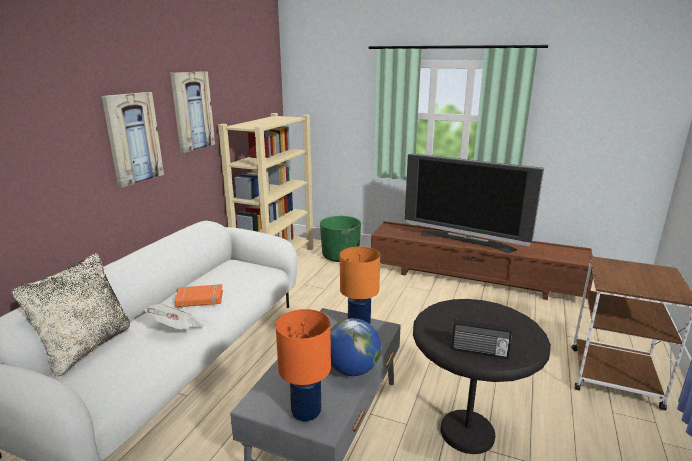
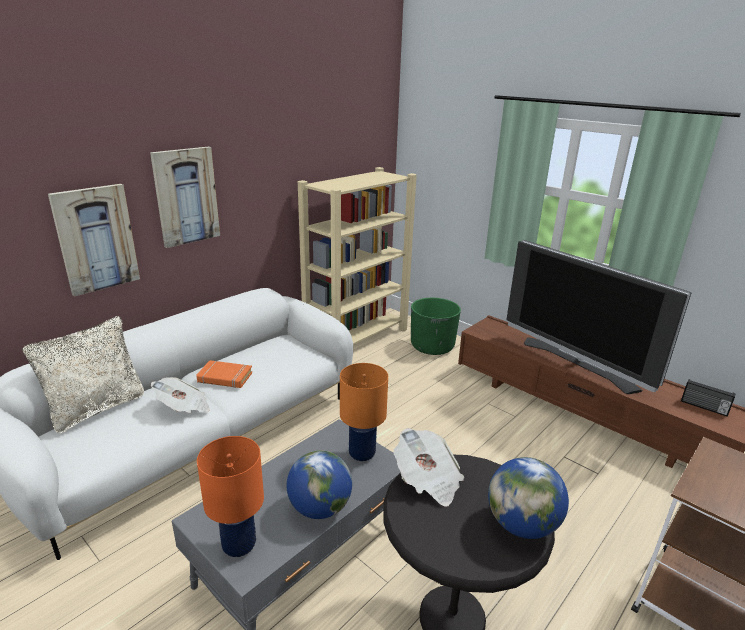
camera: 20 degrees right, 5 degrees up
(192, 111) = (264, 166): picture -> picture (96, 239)
(439, 320) = (428, 480): none -> newspaper
(479, 351) = (443, 539): radio -> radio (703, 407)
(521, 330) = (521, 524): none -> globe

